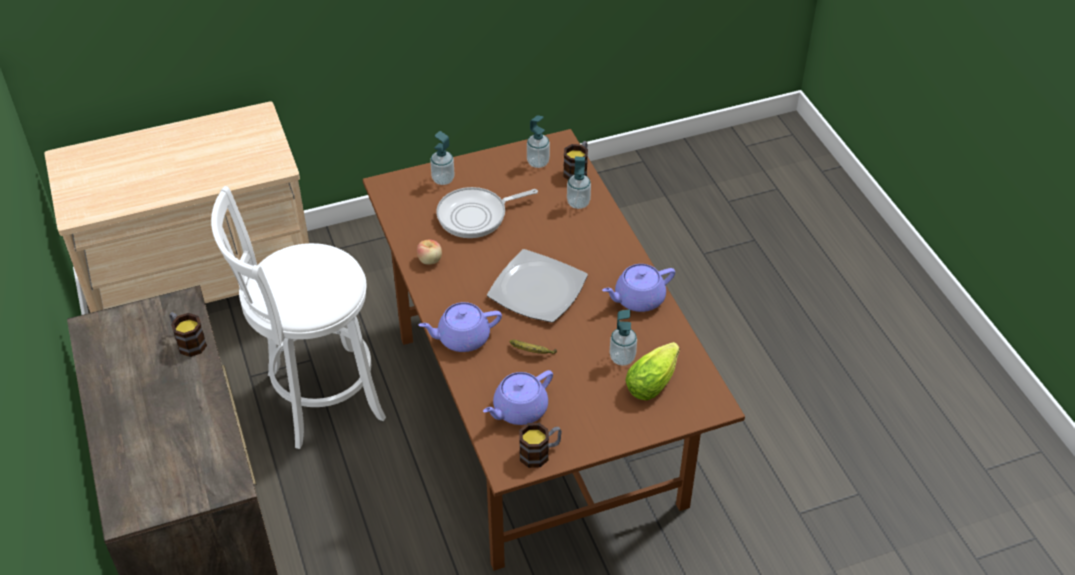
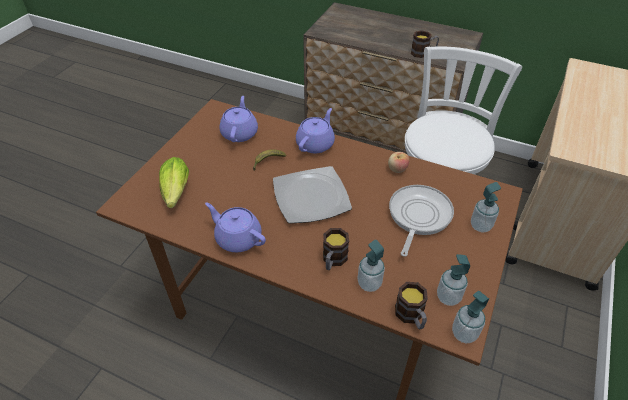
camera: 135 degrees right, 0 degrees up
(540, 453) = (206, 123): mug -> mug (333, 260)
(622, 358) = (209, 193): soap dispenser -> soap dispenser (464, 333)
(638, 299) = (237, 238): purple teapot -> purple teapot turned 75 degrees counterclockwise

